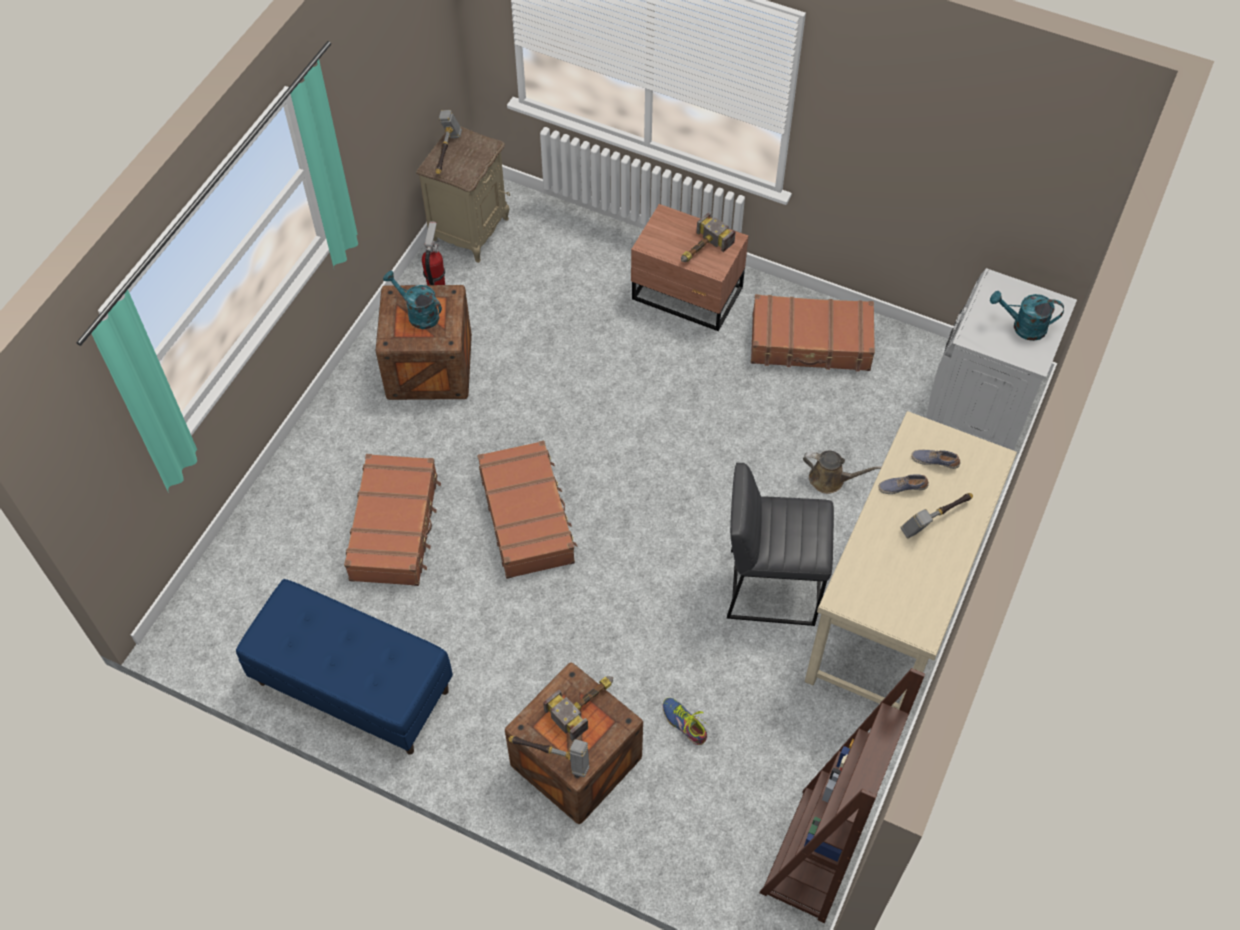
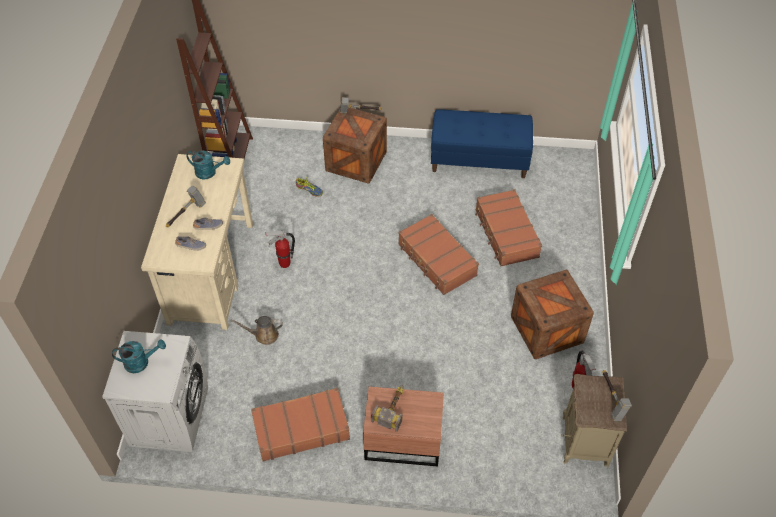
camera: 160 degrees right, 5 degrees down
(418, 314) = (557, 299): turquoise watering can -> turquoise watering can (209, 172)
(585, 703) = (352, 135): hammer -> none
(770, 586) = (284, 264): grey stool -> fire extinguisher

